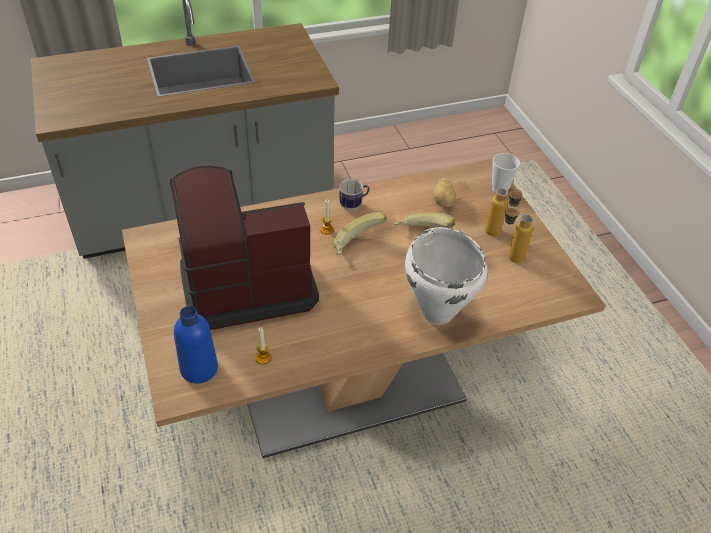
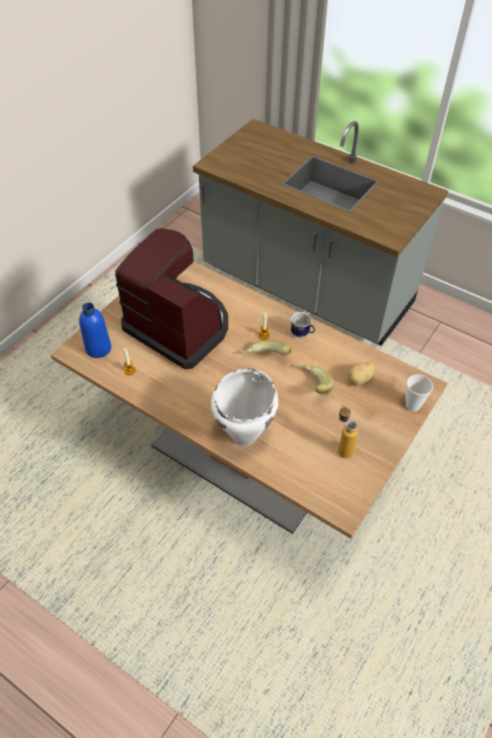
camera: 55 degrees right, 5 degrees up
(498, 234) = (360, 429): bottle -> none

